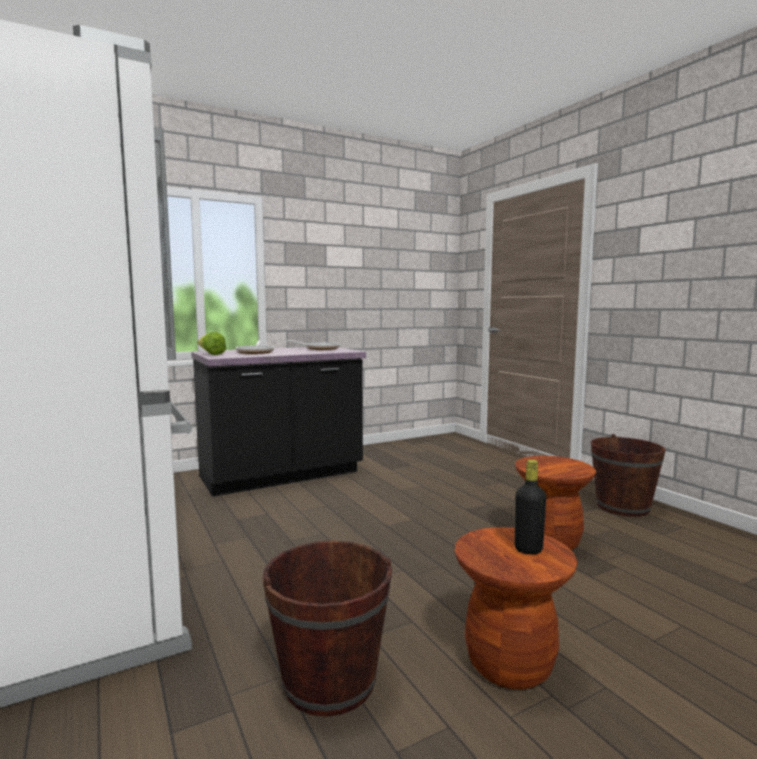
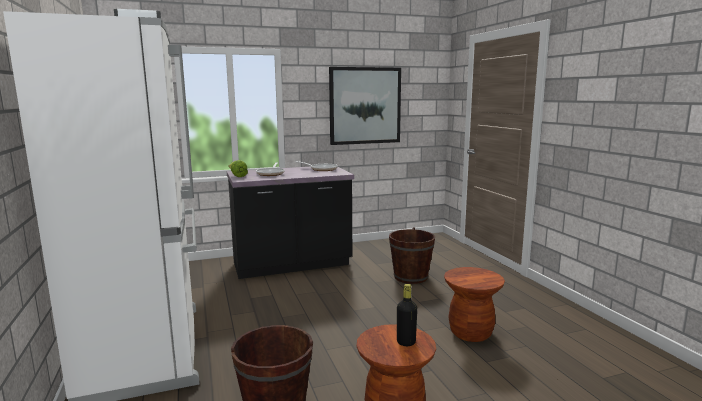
camera: 10 degrees right, 5 degrees up
(365, 275) = (365, 106): none -> picture
(622, 507) = (546, 308): brown bucket -> brown bucket (411, 277)

